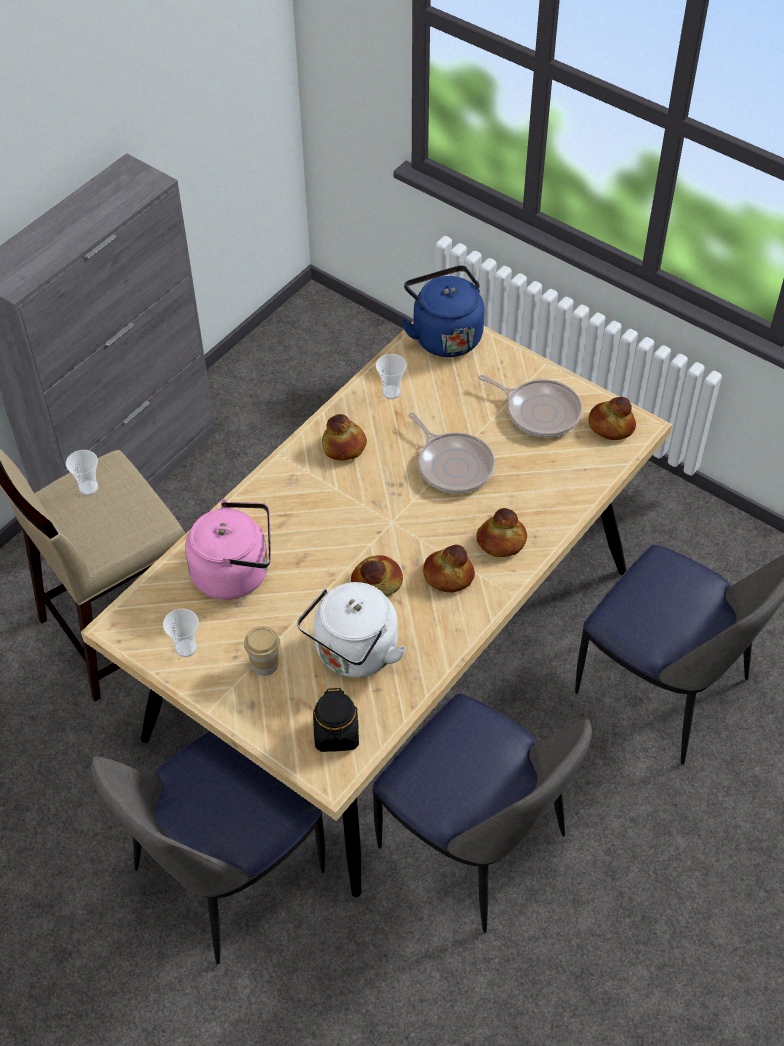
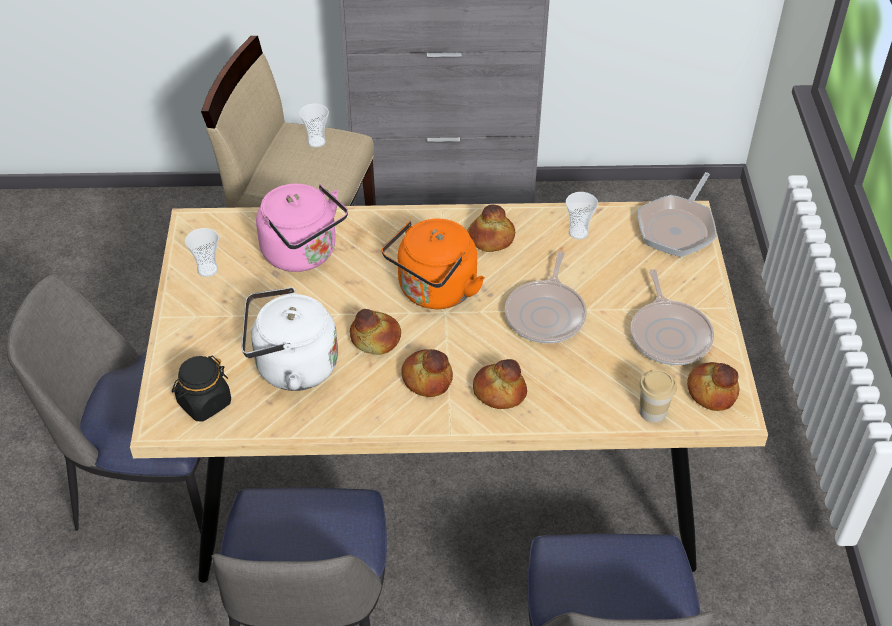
camera: 50 degrees right, 5 degrees down
(264, 664) = (232, 321): cup -> cup (652, 412)
(364, 515) = (434, 292): none -> orange kettle
(444, 335) = (678, 227): blue kettle -> frying pan

